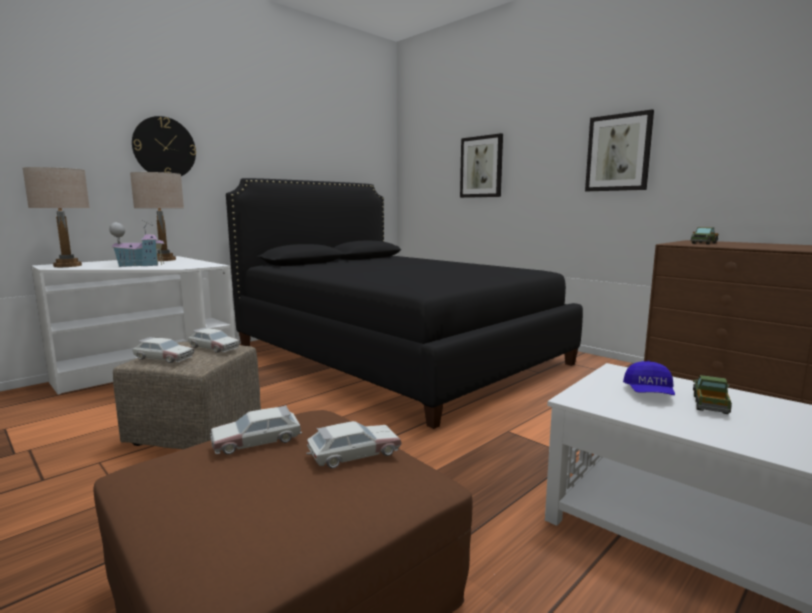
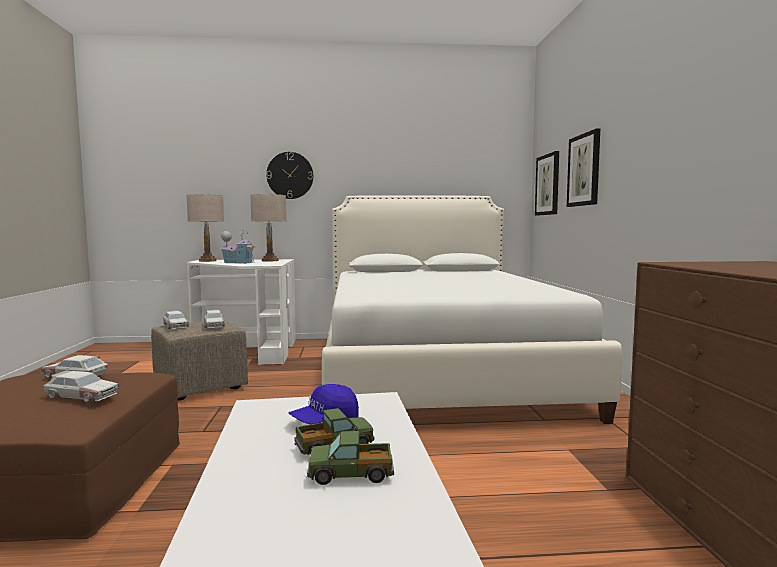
camera: 40 degrees right, 5 degrees down
(396, 354) = (438, 370): black bed -> white bed
(618, 153) = (697, 136): picture -> picture (548, 185)
(704, 243) = (726, 264): toy truck -> toy truck (351, 475)

